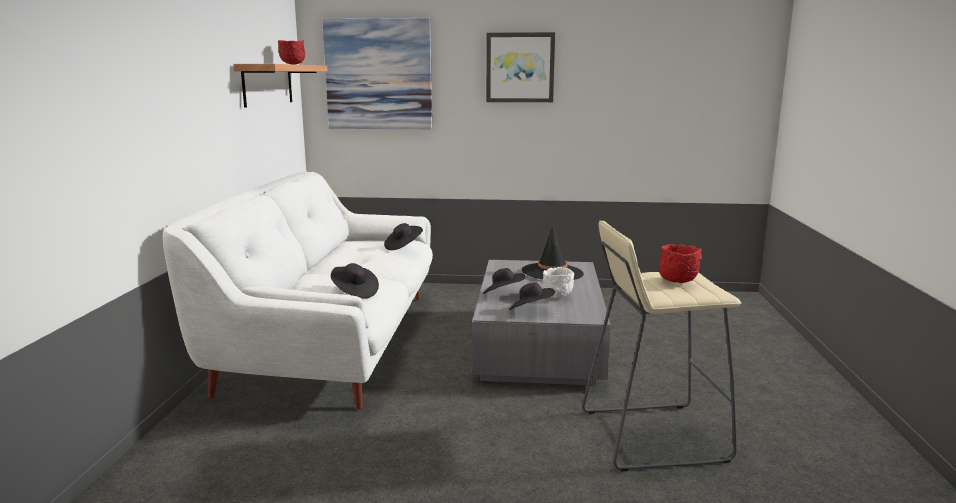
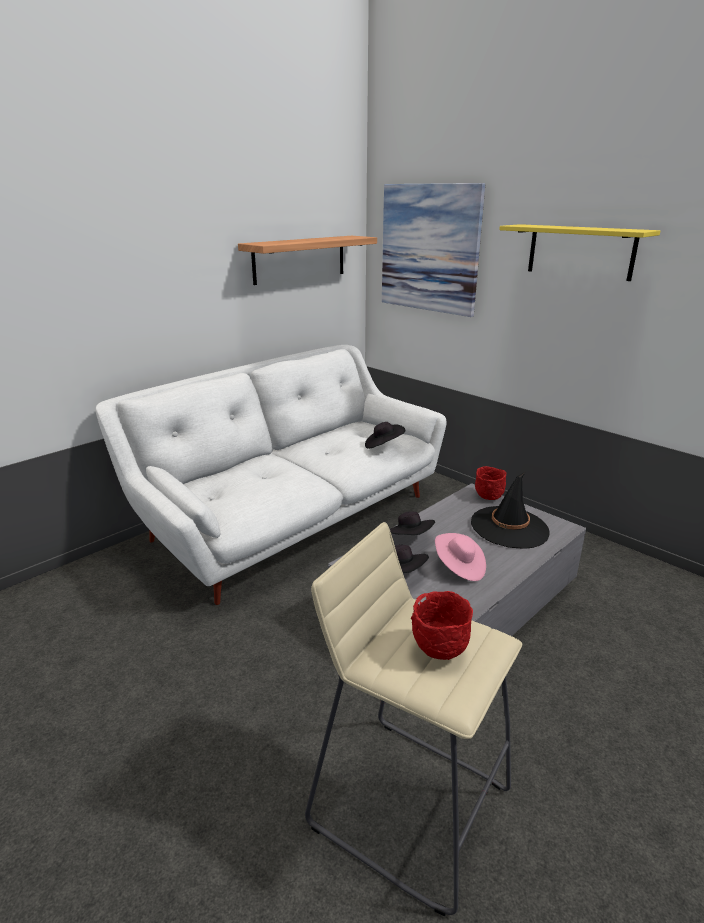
camera: 40 degrees right, 10 degrees up
(293, 64) = (326, 239): red bowl -> red bowl (489, 497)
(354, 292) = (255, 493): black hat -> none
(520, 67) = (580, 251): picture -> yellow shelf
(558, 297) = (459, 568): white bowl -> pink hat

